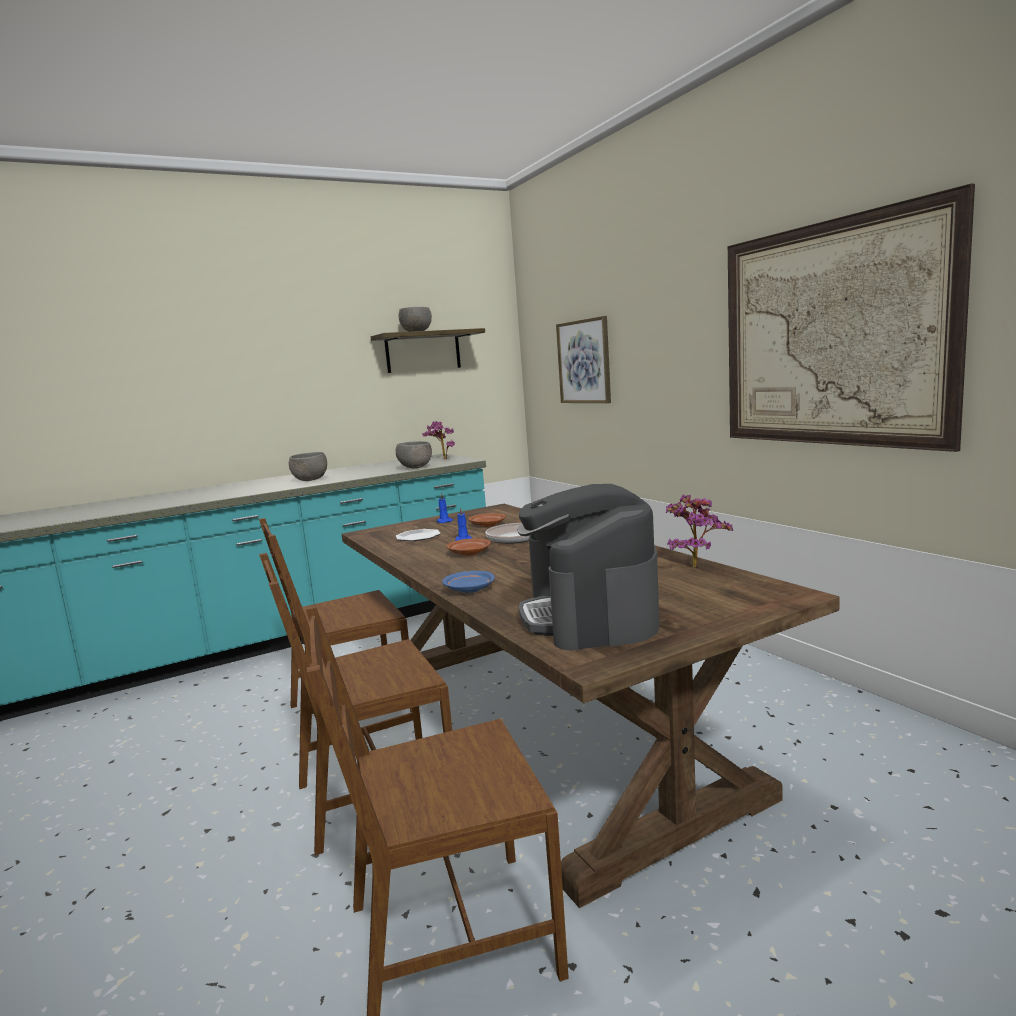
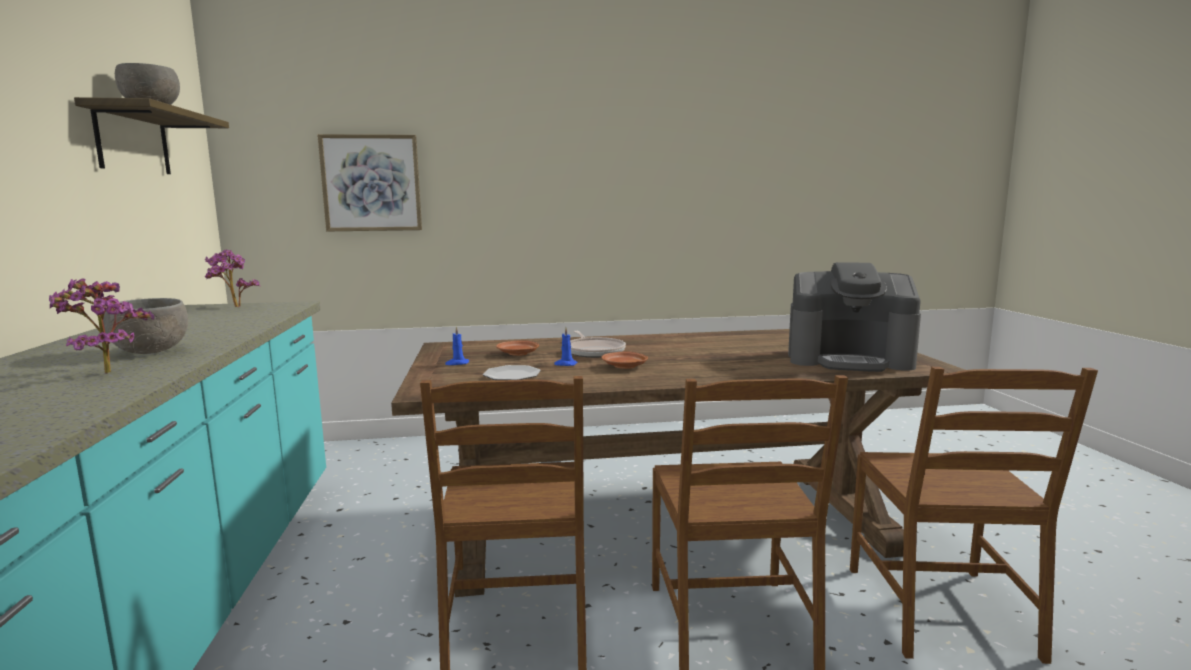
camera: 70 degrees left, 0 degrees up
(415, 467) = (262, 316): grey bowl -> none
(469, 589) = (751, 375): blue plate -> none
(694, 566) = (758, 333): potted plant -> potted plant (105, 372)
(830, 335) = (678, 177): picture -> none

